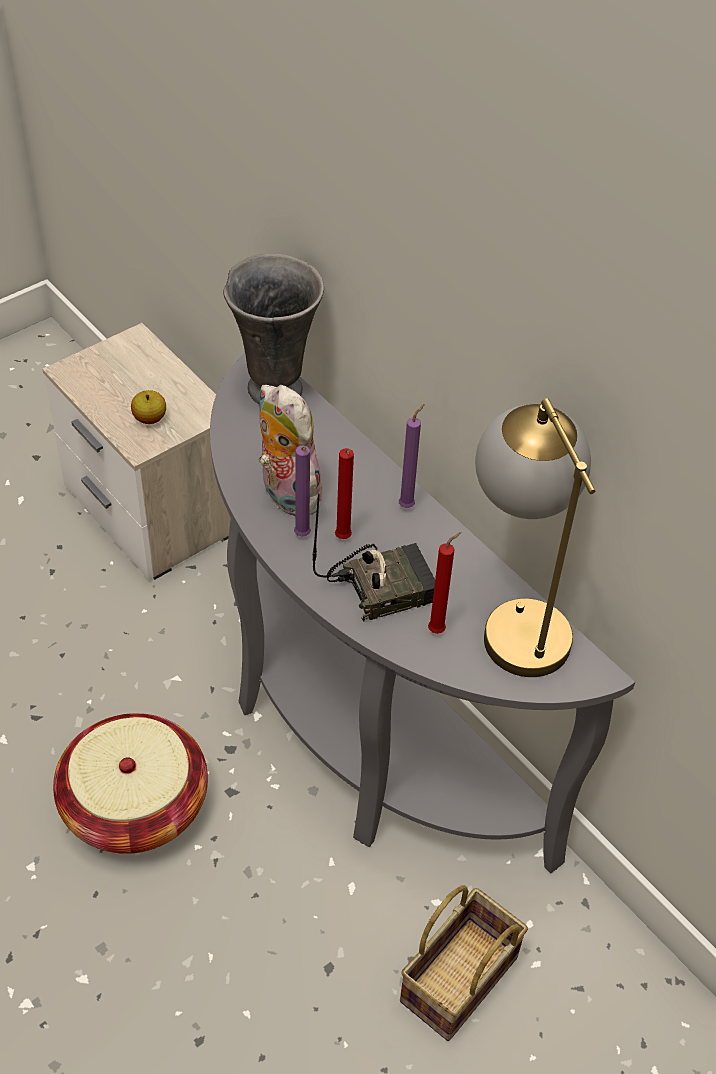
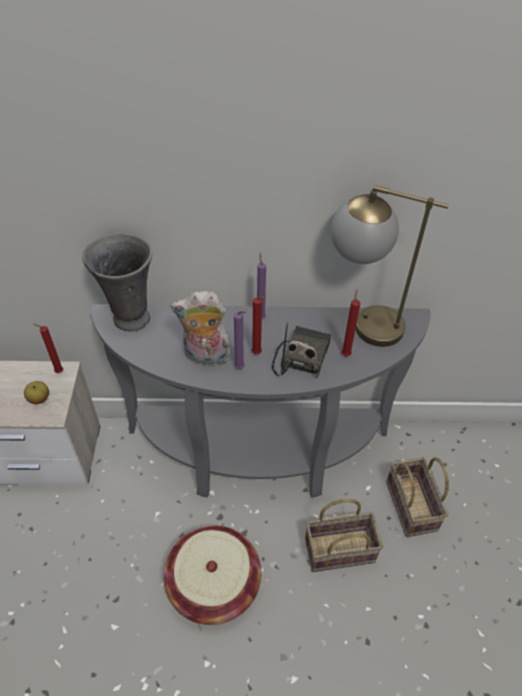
camera: 50 degrees left, 0 degrees up
(202, 406) = (58, 372): none -> red candle
(307, 924) = (340, 549): none -> basket

